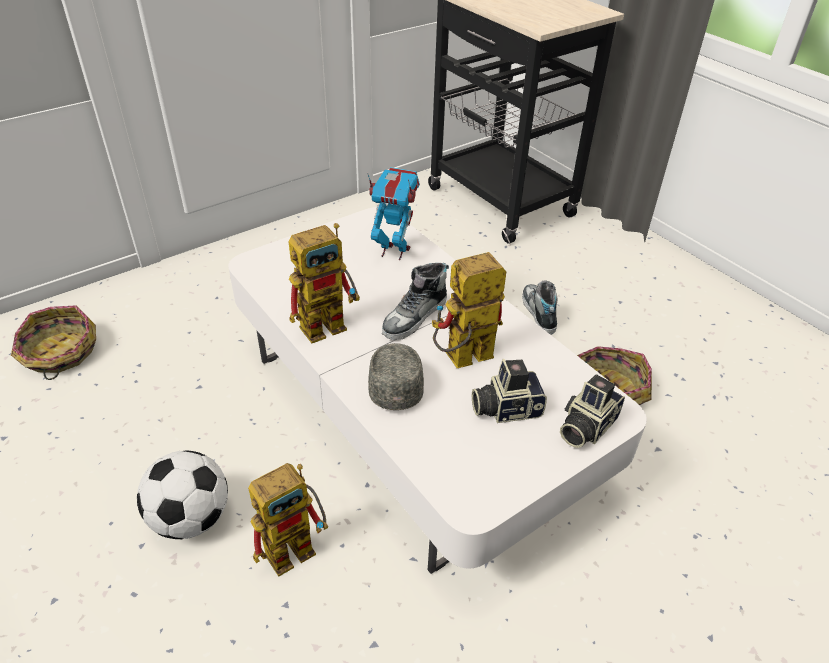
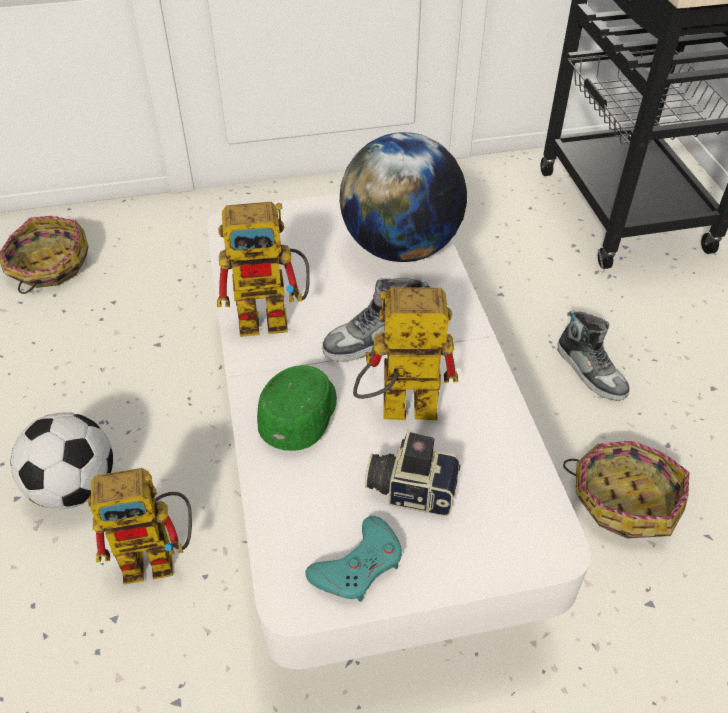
camera: 25 degrees right, 5 degrees up
(394, 251) = (401, 248): toy robot -> globe
(395, 384) = (301, 415): grey cap -> green cap
(502, 469) = (359, 565): none -> turquoise game controller
(538, 312) = (590, 371): shoe -> shoe turned 135 degrees clockwise
(585, 426) = (497, 548): camera -> none

